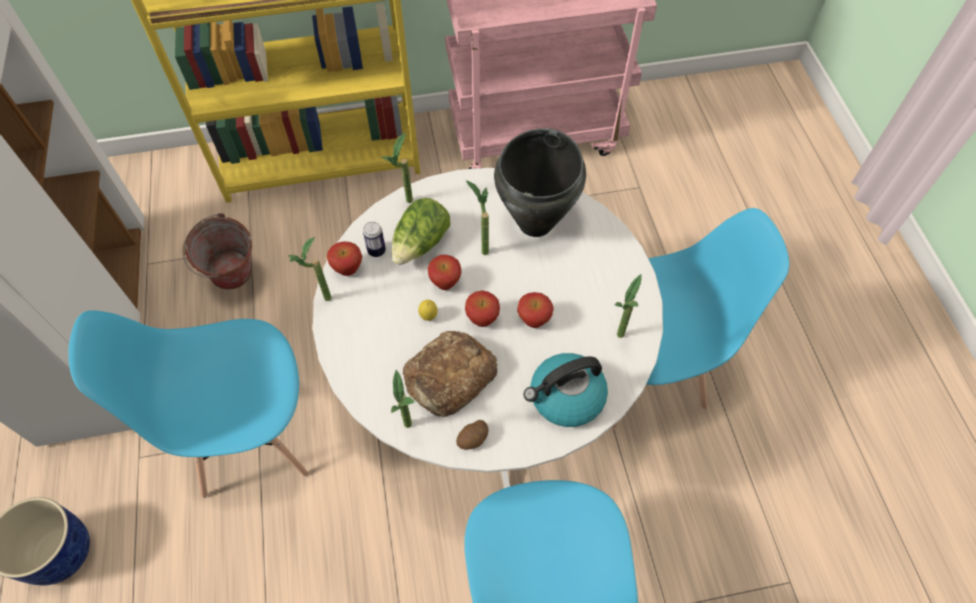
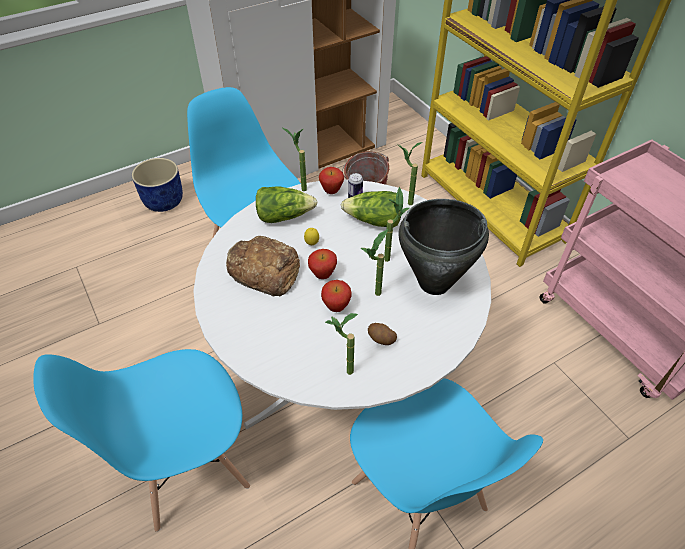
camera: 70 degrees right, 10 degrees down
(365, 333) = (284, 216): none -> lettuce
(411, 431) = (215, 262): potted plant -> potted plant (373, 297)
(445, 284) = (345, 245): apple -> none
(473, 439) = (218, 298): potato -> potato (381, 339)
(565, 398) = (272, 347): kettle -> none

